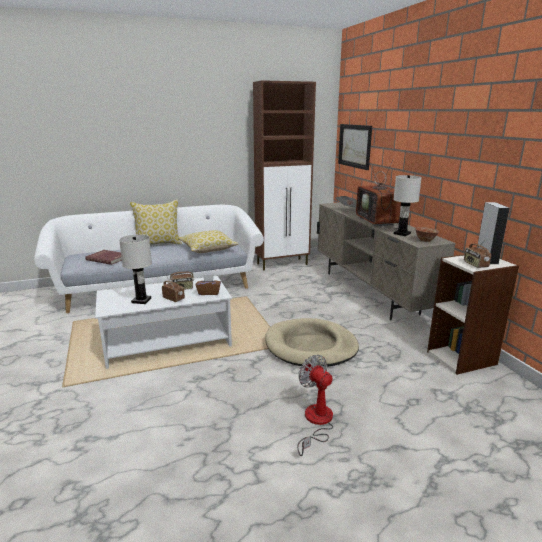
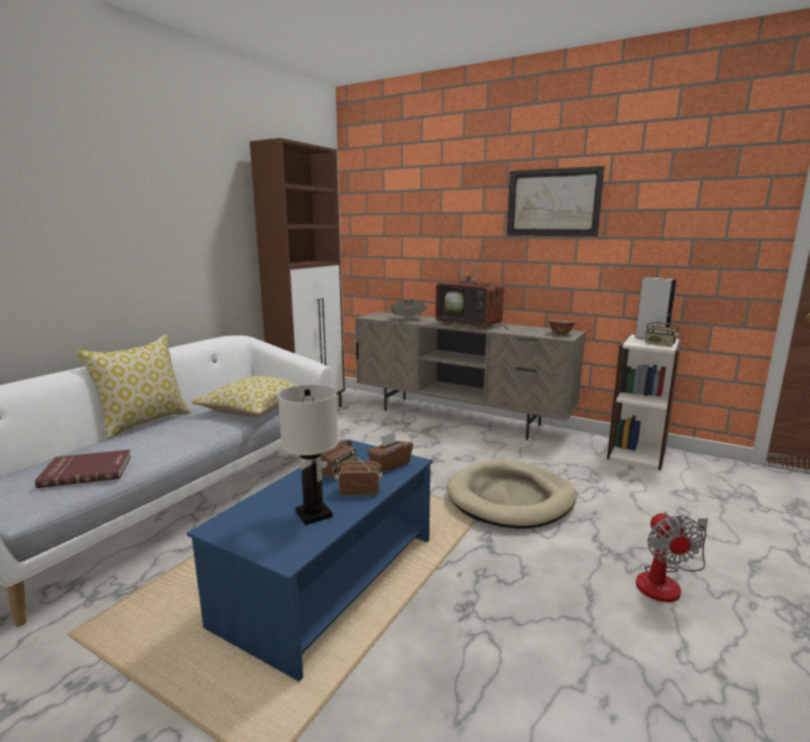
camera: 40 degrees left, 5 degrees down
(168, 342) = (331, 579): white coffee table -> blue coffee table
(316, 422) = (666, 581): fan -> fan turned 105 degrees counterclockwise
(355, 146) = (383, 238): picture -> picture (553, 203)
(402, 233) = (524, 331): white table lamp -> none

